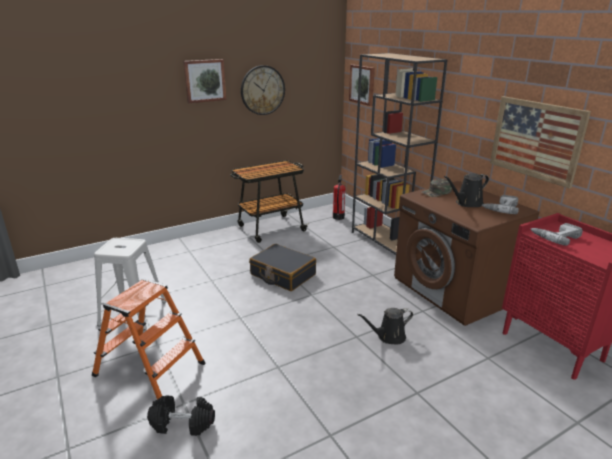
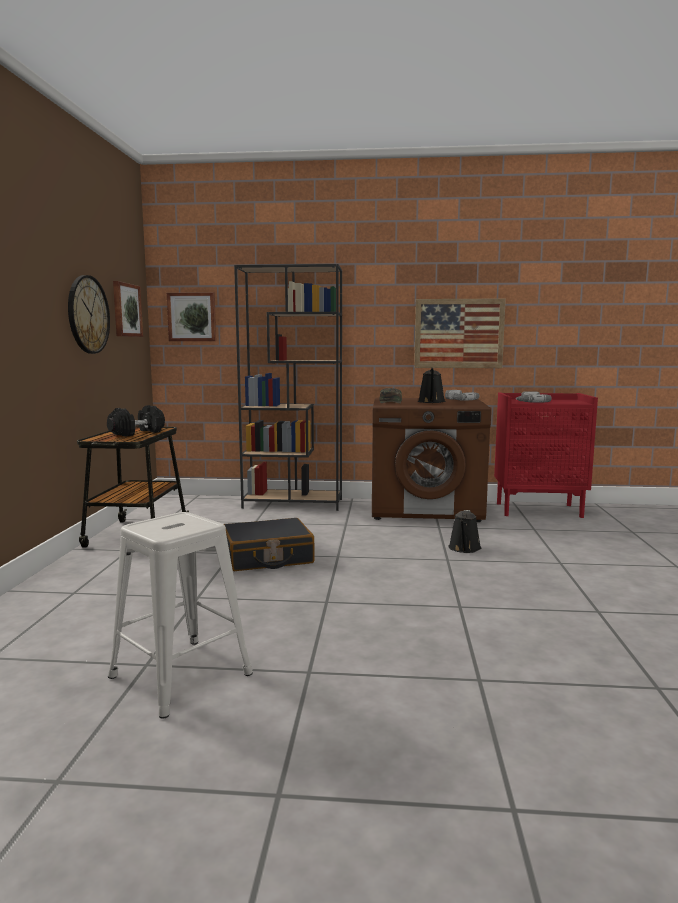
camera: 55 degrees left, 15 degrees down
(149, 369) = (368, 690): orange step ladder -> none
(183, 424) = (522, 689): black dumbbell -> black dumbbell (137, 433)
(204, 80) = (31, 283): picture -> picture (126, 310)
(338, 217) = (193, 504): fire extinguisher -> none

